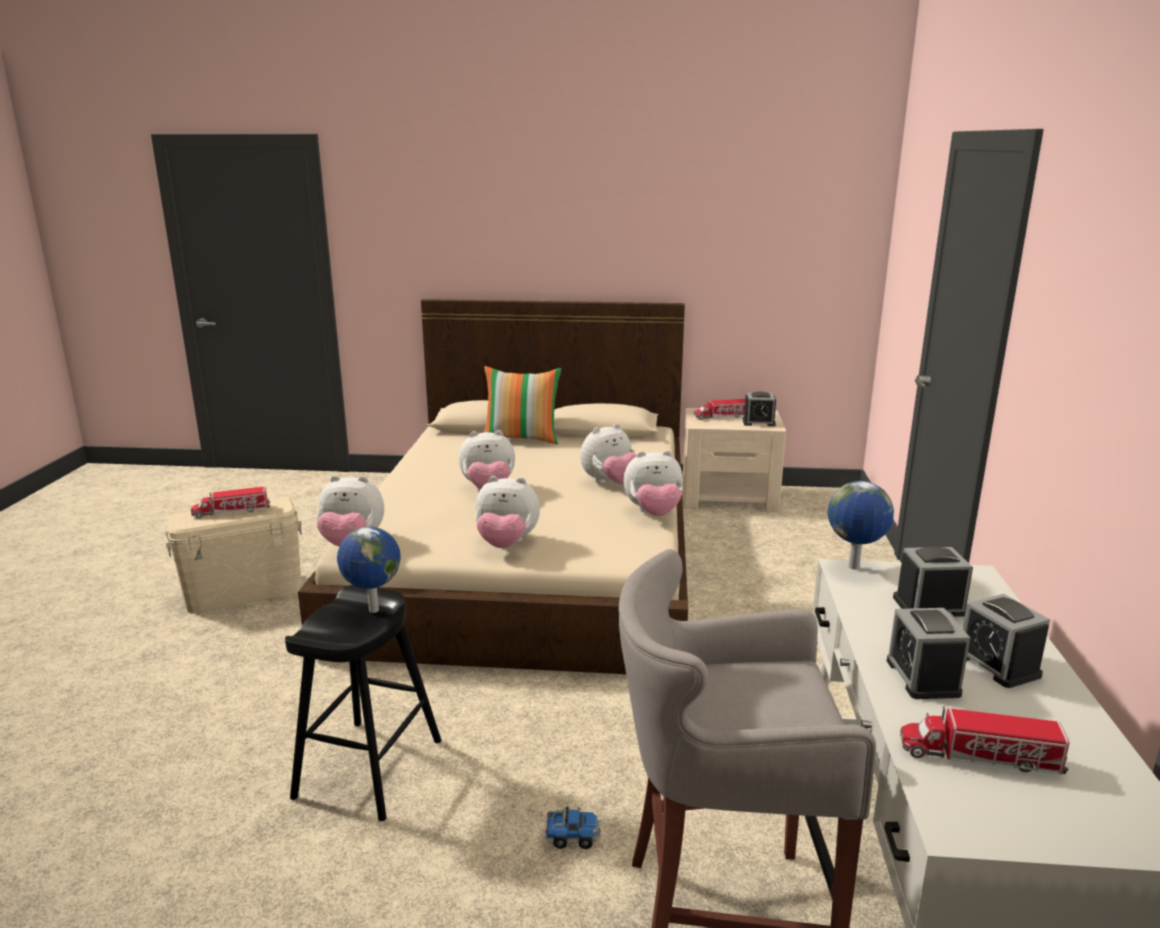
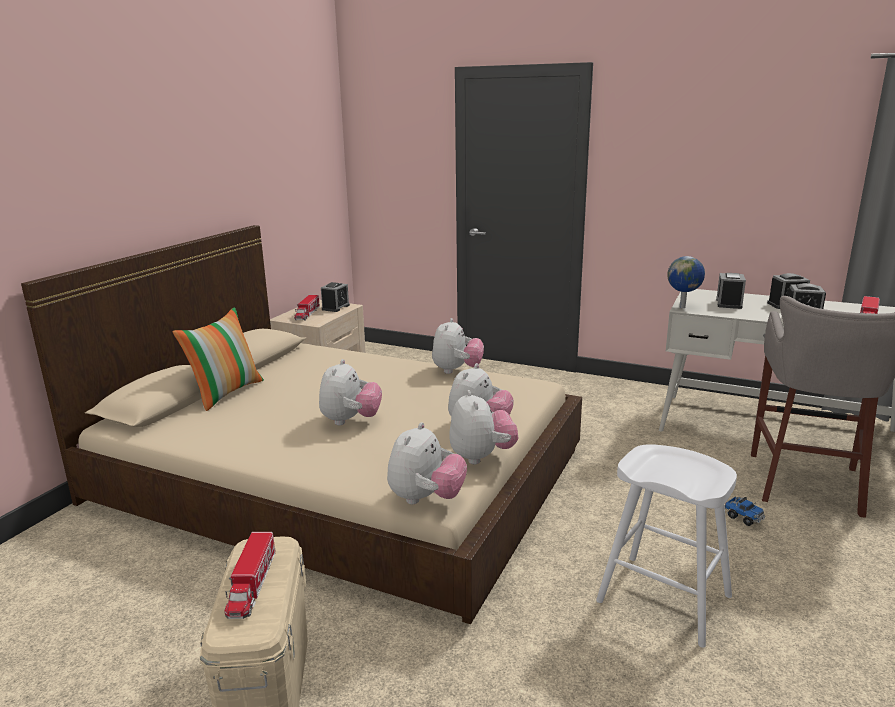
camera: 70 degrees left, 0 degrees up
(369, 768) = (663, 599): black stool -> white stool
(372, 610) = (661, 461): globe -> none
(572, 837) = (743, 517): toy truck -> toy truck turned 120 degrees clockwise
(610, 483) = (383, 374): plush toy -> plush toy (481, 457)

